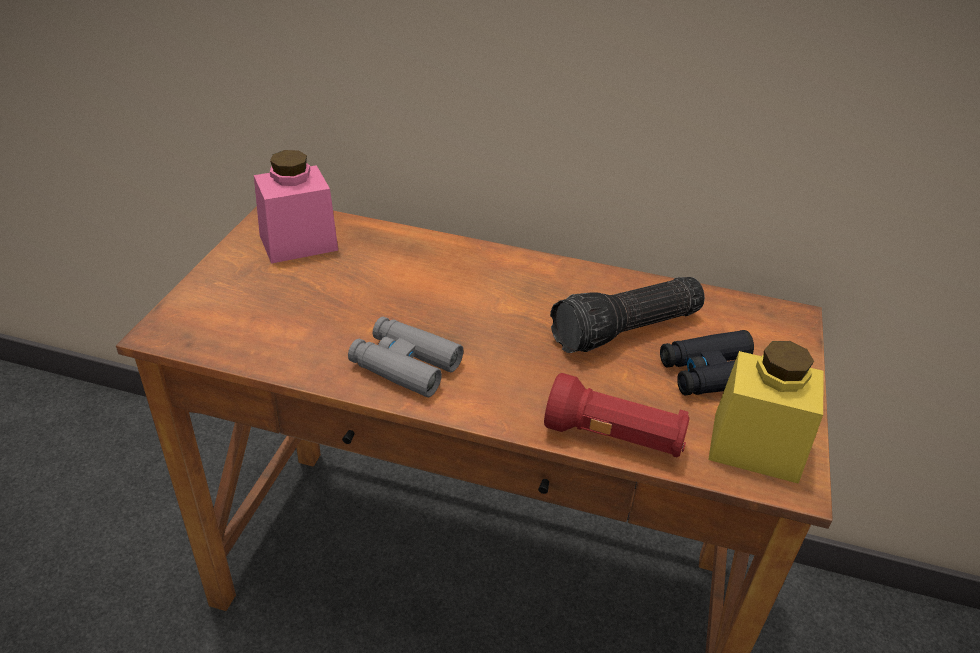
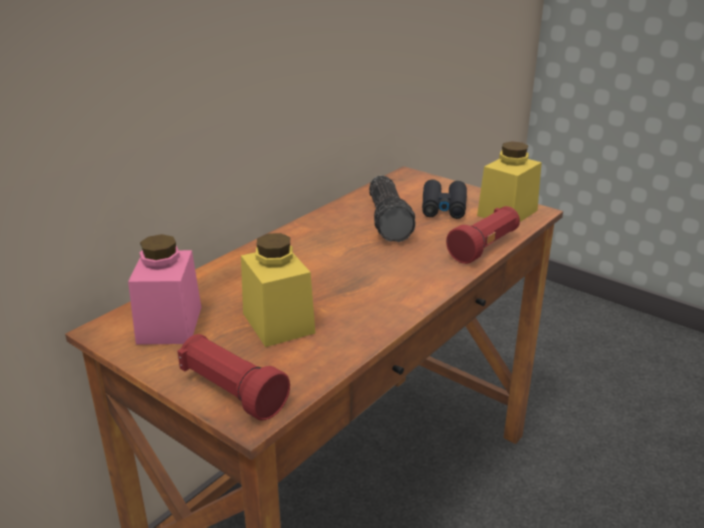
camera: 65 degrees left, 10 degrees down
(199, 309) = (232, 392): none -> red flashlight
(329, 305) = (278, 323): none -> yellow jar
(405, 365) = (376, 302): grey binoculars -> none

